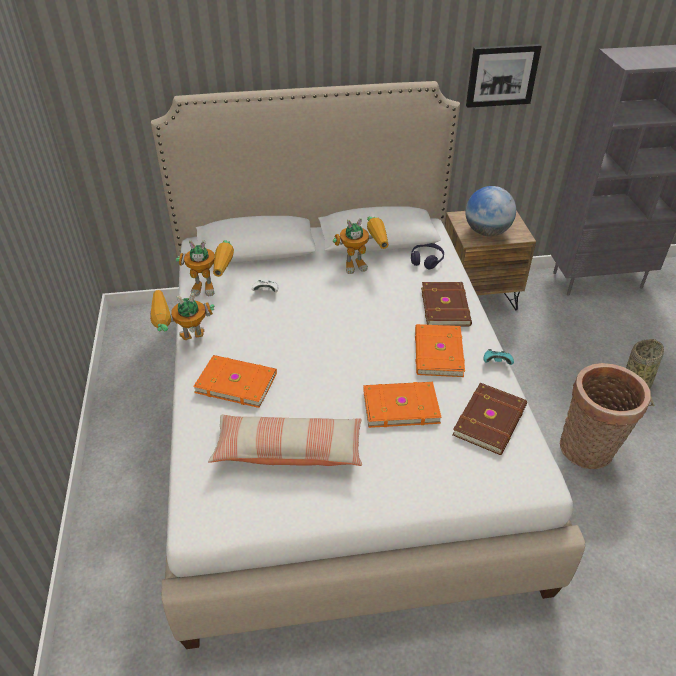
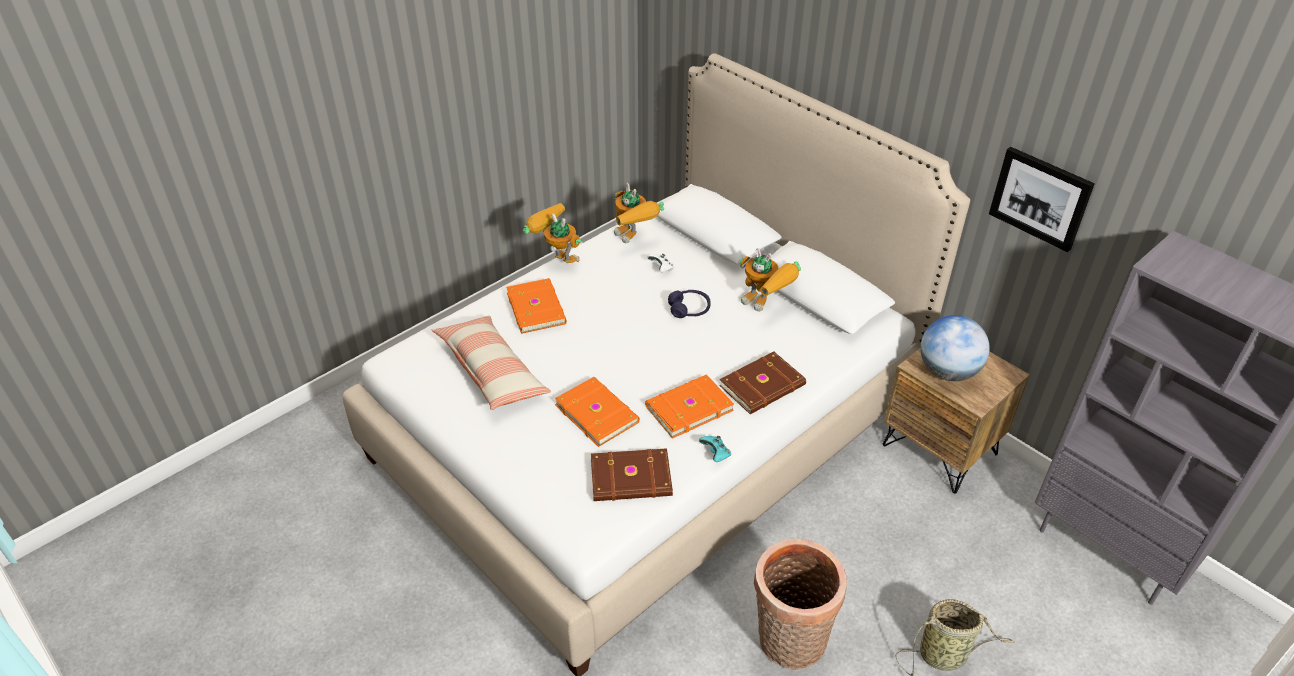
camera: 55 degrees right, 0 degrees up
(426, 260) = (822, 343): purple headphones -> purple headphones (689, 309)

